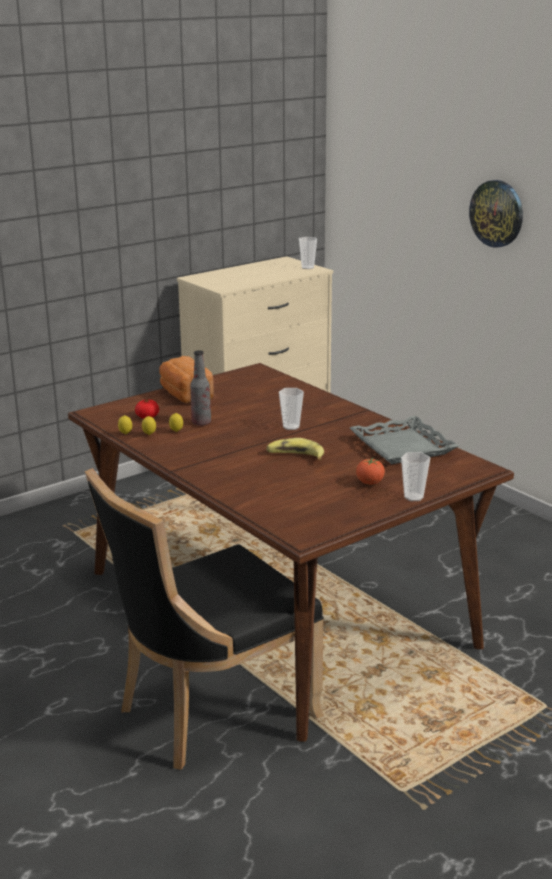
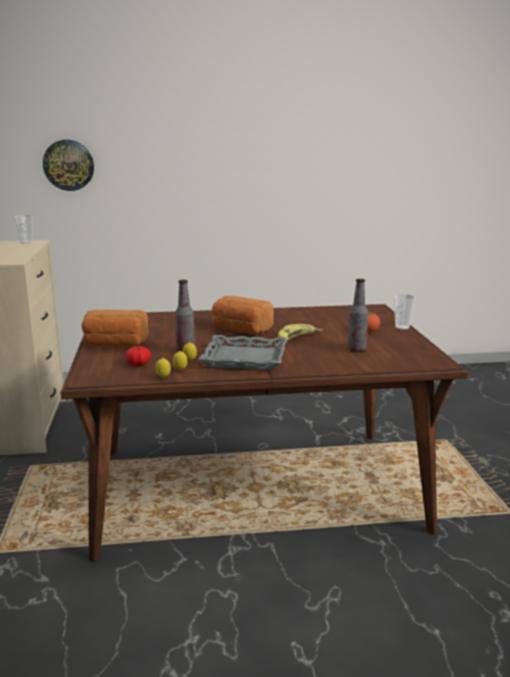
camera: 60 degrees left, 5 degrees down
(209, 712) = (372, 562): black chair -> none
(291, 427) = (240, 330): cup -> bread
(298, 489) = (356, 349): none -> bottle
(403, 447) = (319, 314): grey tray -> grey tray (245, 358)
(497, 213) = (182, 169): wall clock -> wall clock (68, 165)

